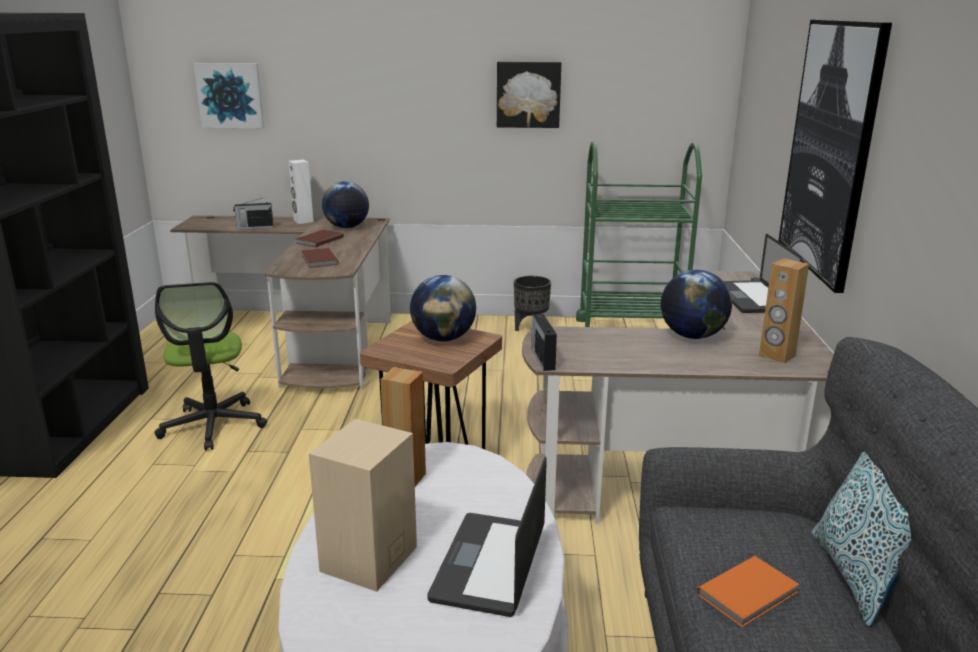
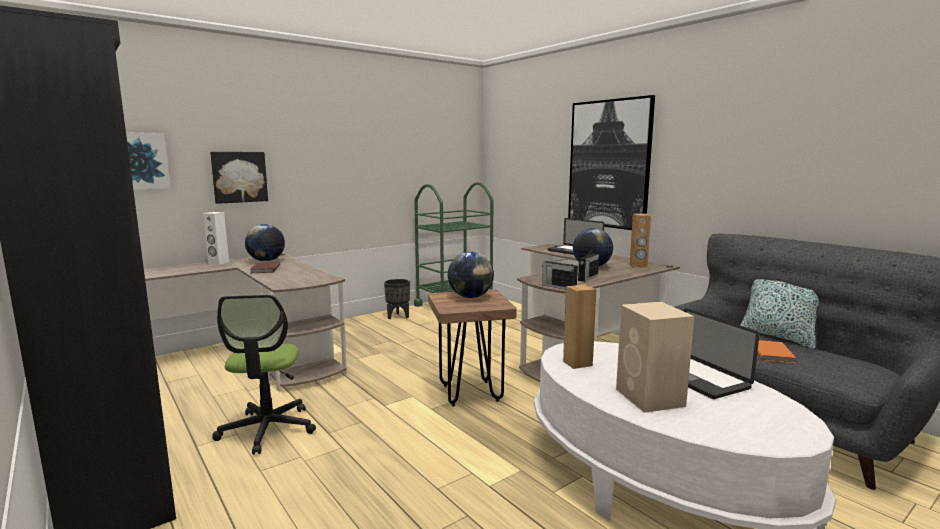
camera: 40 degrees left, 10 degrees down
(213, 425) = (267, 429): office chair -> office chair turned 45 degrees clockwise
(254, 227) = (184, 271): radio -> radio (587, 278)
(318, 260) = (297, 277): brown book -> none
(528, 94) = (374, 157): picture -> picture (239, 177)

